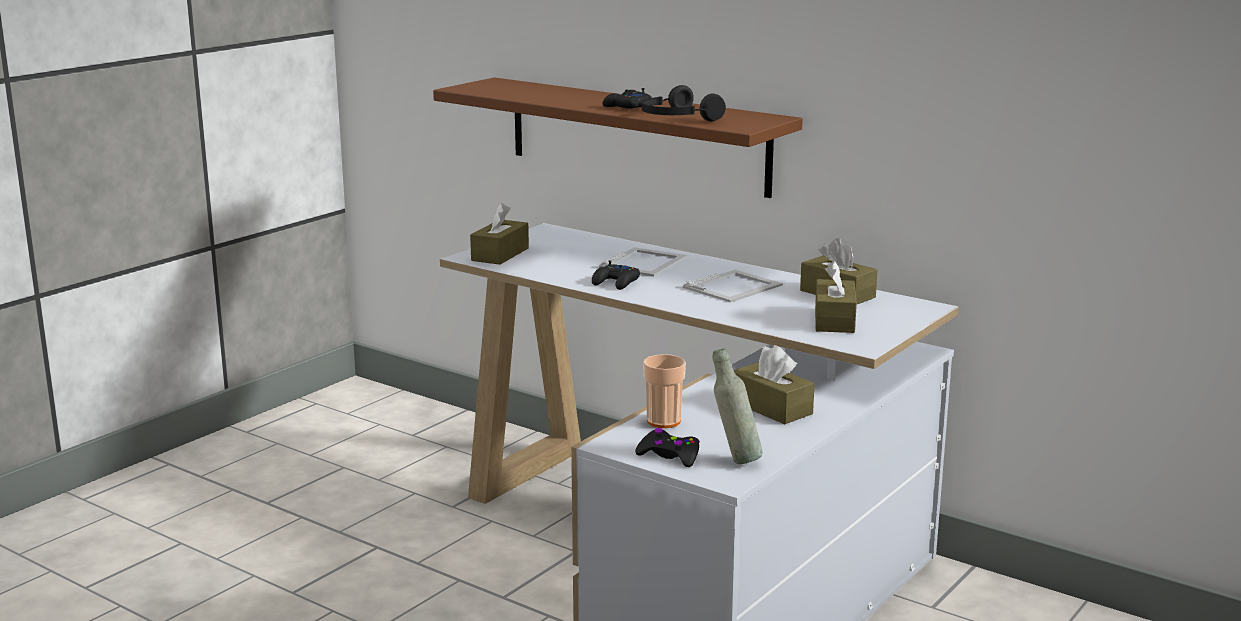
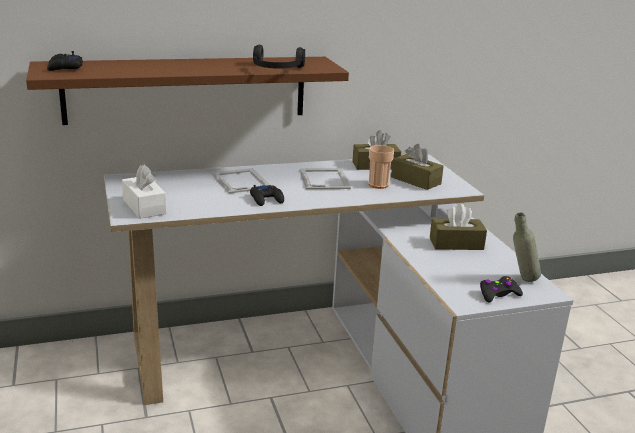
camera: 55 degrees left, 5 degrees up
(500, 254) = (144, 207): brown tissue box -> white tissue box
(626, 106) = (215, 67): black game controller -> black game controller (64, 68)
(663, 421) = (444, 276): cup -> cup (378, 185)

